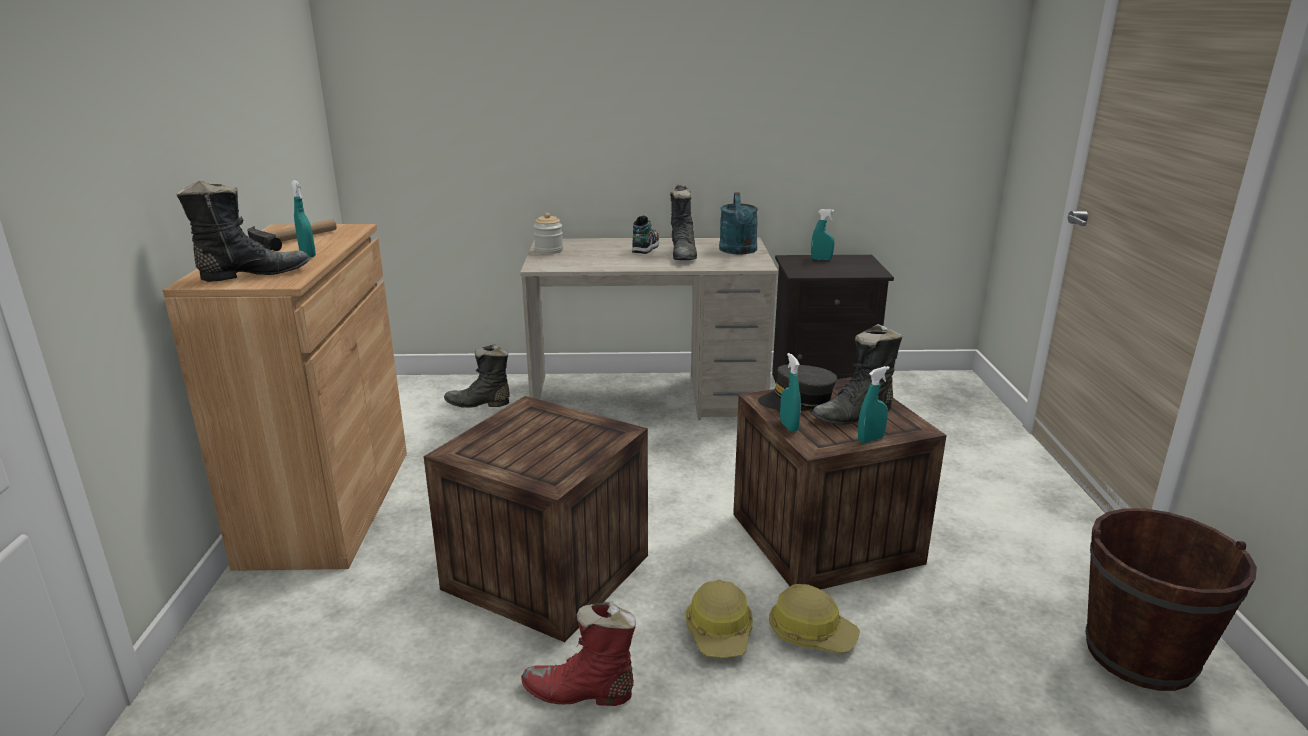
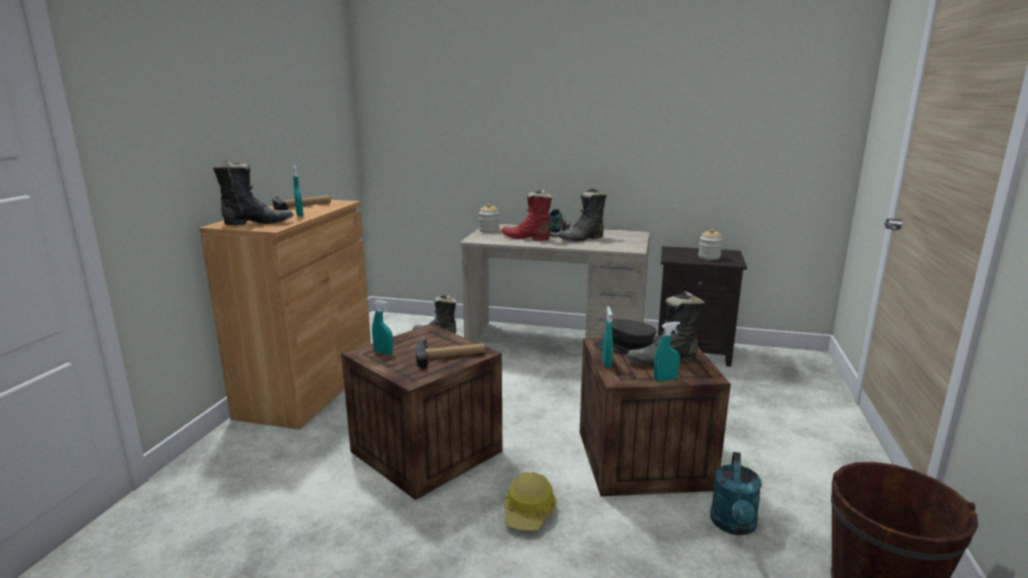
camera: 15 degrees right, 5 degrees down
(580, 693) = (408, 536): red boot -> red boot (526, 238)
(582, 441) = (450, 356): none -> hammer
(684, 255) = (582, 239): black boot -> black boot turned 45 degrees clockwise
(739, 251) = (626, 239): turquoise watering can -> turquoise watering can (734, 526)
(811, 632) = (599, 525): hard hat -> none
(821, 259) = (696, 251): turquoise spray bottle -> turquoise spray bottle (383, 352)
(842, 267) = (709, 257): none -> jar

